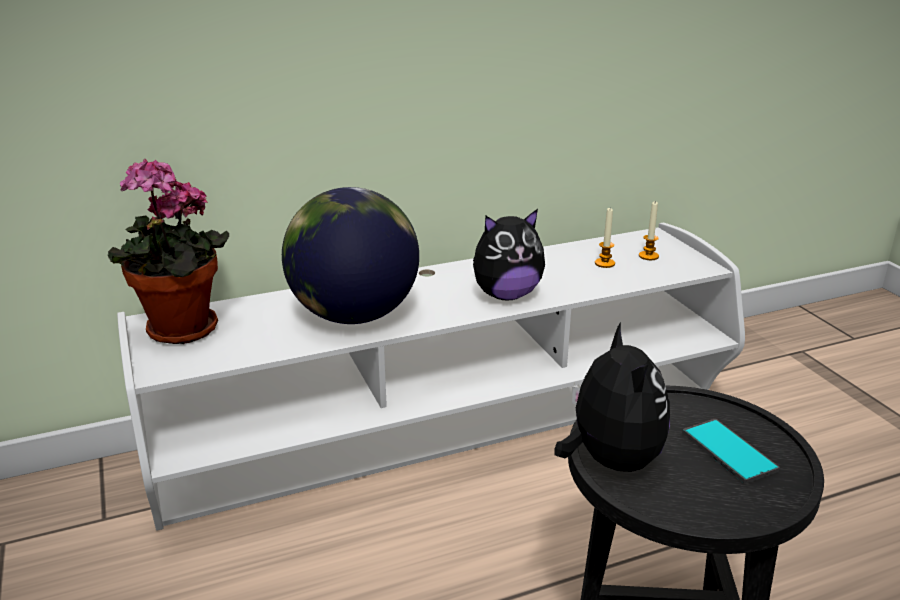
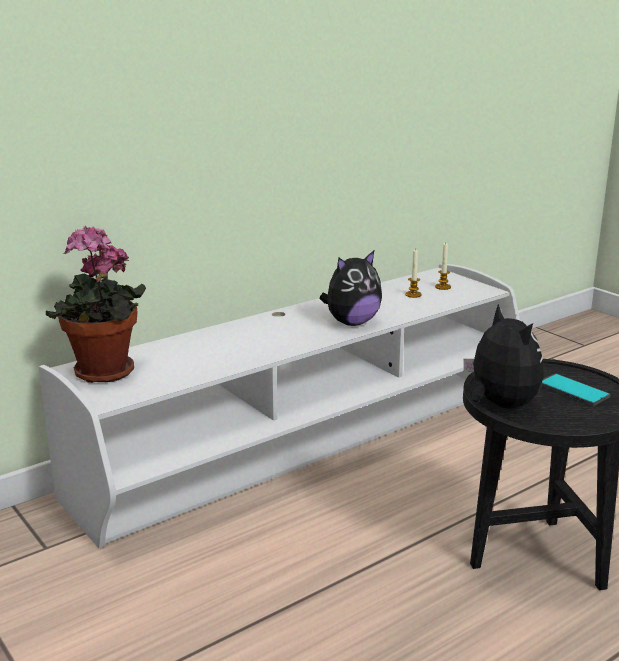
camera: 15 degrees left, 5 degrees down
(354, 315) = (241, 348): globe -> none

